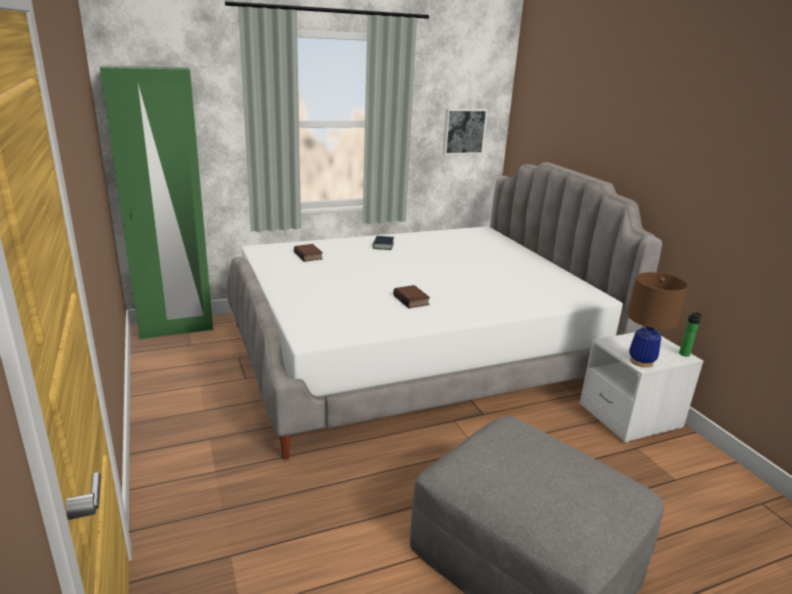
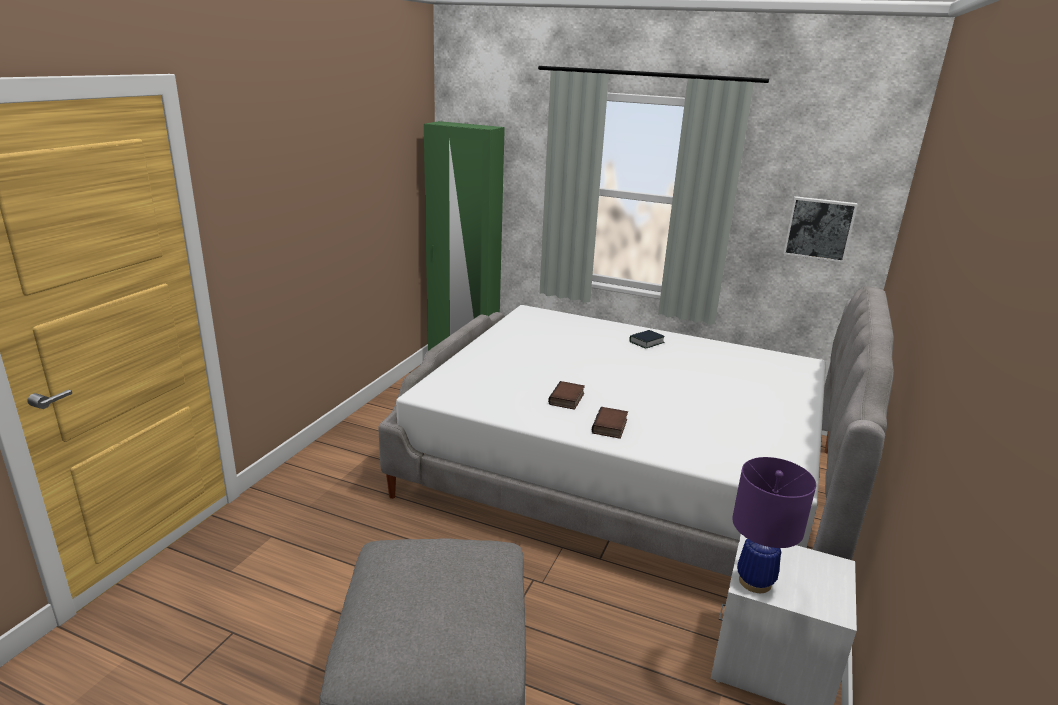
camera: 45 degrees right, 0 degrees up
(309, 256) = (557, 329): book -> book (611, 427)
(641, 361) = (754, 581): brown table lamp -> purple table lamp
(684, 353) = (844, 608): bottle -> none

